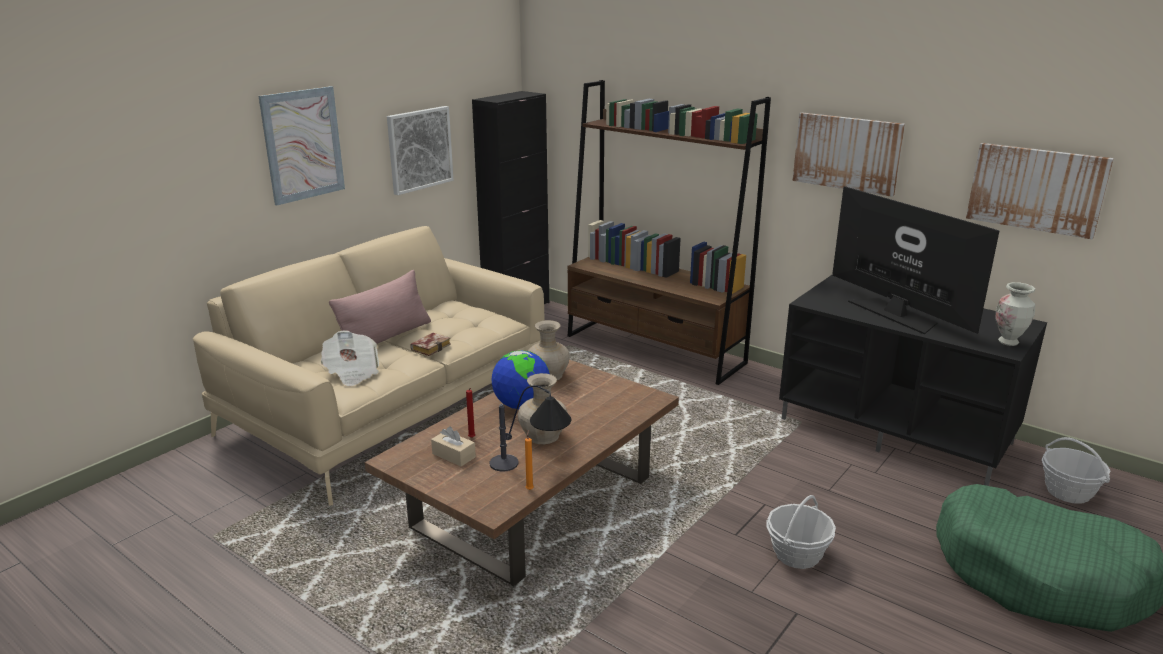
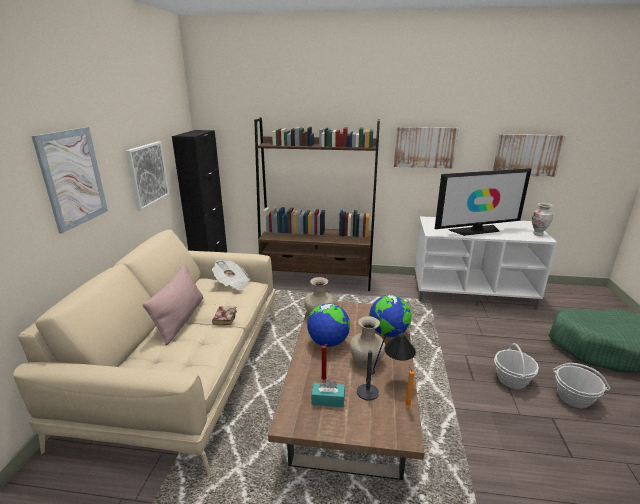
camera: 30 degrees left, 0 degrees up
(352, 372) = (183, 357): newspaper -> newspaper (232, 283)
(453, 455) = (328, 400): beige tissue box -> turquoise tissue box
(609, 418) = (388, 333): none -> globe
(895, 314) = (476, 230): television -> television turned 135 degrees clockwise
(896, 431) = (471, 292): black tv stand -> white tv stand
(1068, 492) = (562, 301): basket -> basket (573, 398)

